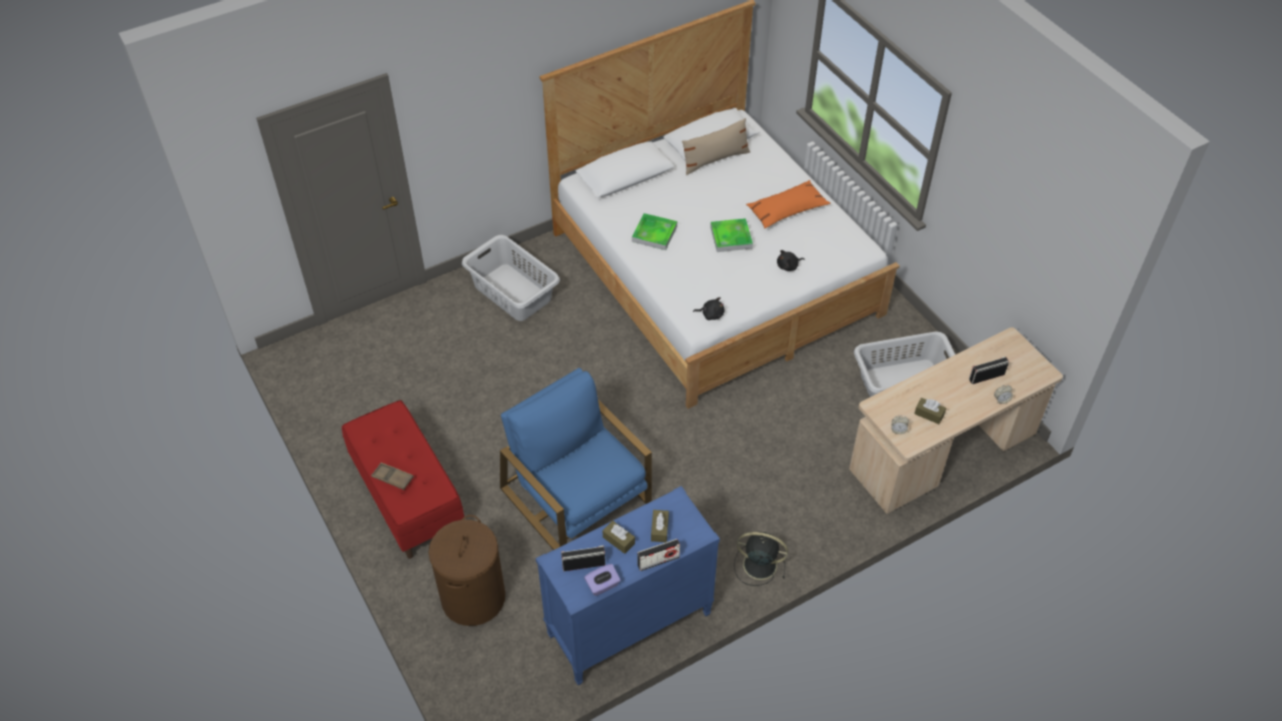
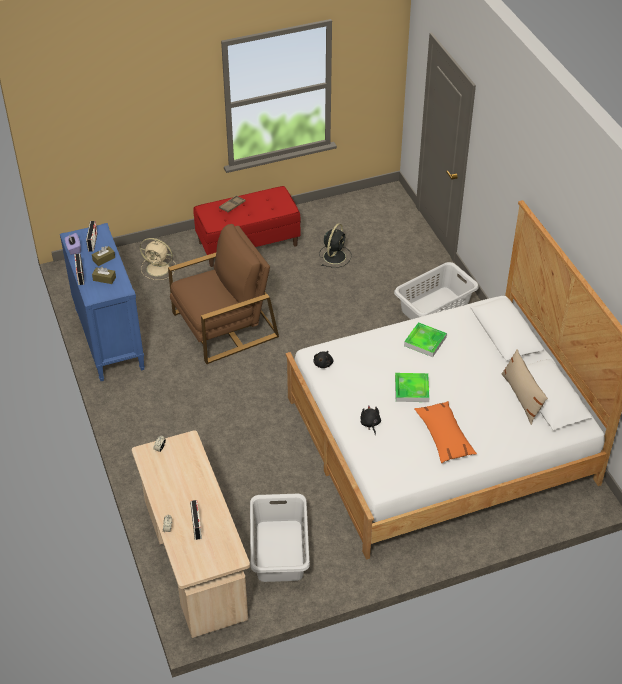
camera: 100 degrees right, 5 degrees down
(473, 597) = (159, 269): brown laundry basket -> beige fan
(577, 495) = (224, 325): blue armchair -> brown armchair
(758, 564) = (130, 415): black fan -> black fan (335, 256)
(929, 414) = (169, 473): brown tissue box -> none

